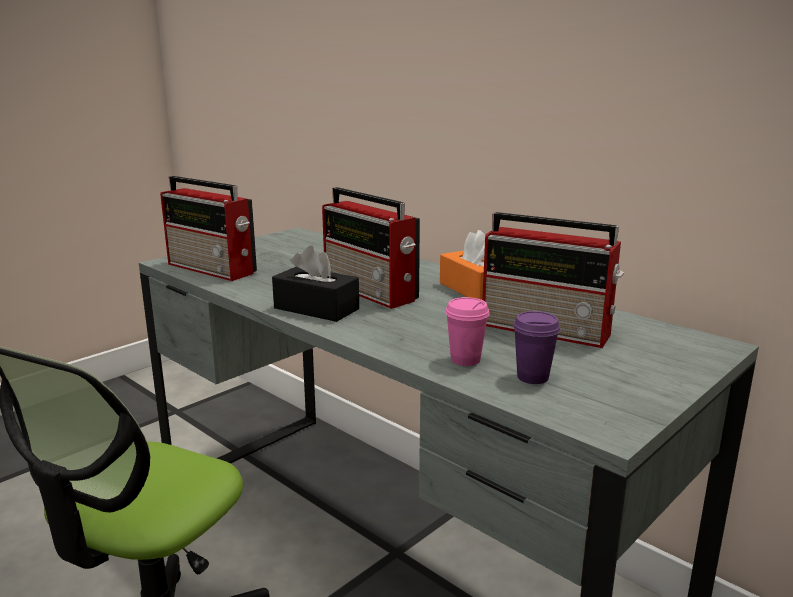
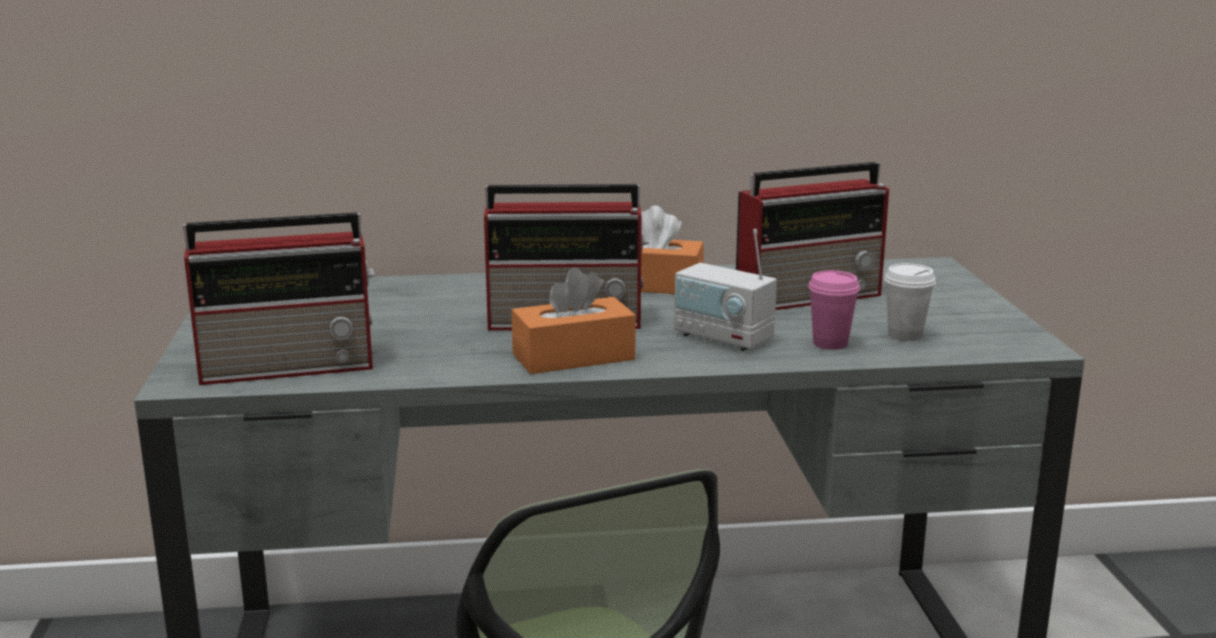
camera: 50 degrees left, 0 degrees up
(316, 308) = (573, 357): black tissue box -> orange tissue box
(415, 330) = (723, 338): none -> radio
(532, 377) = (905, 335): purple cup -> white cup

